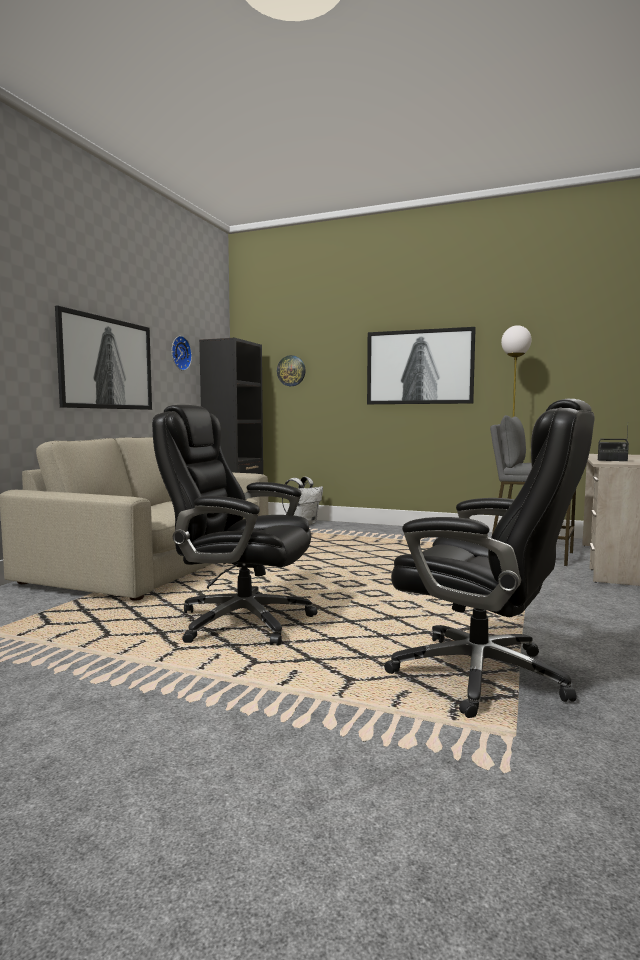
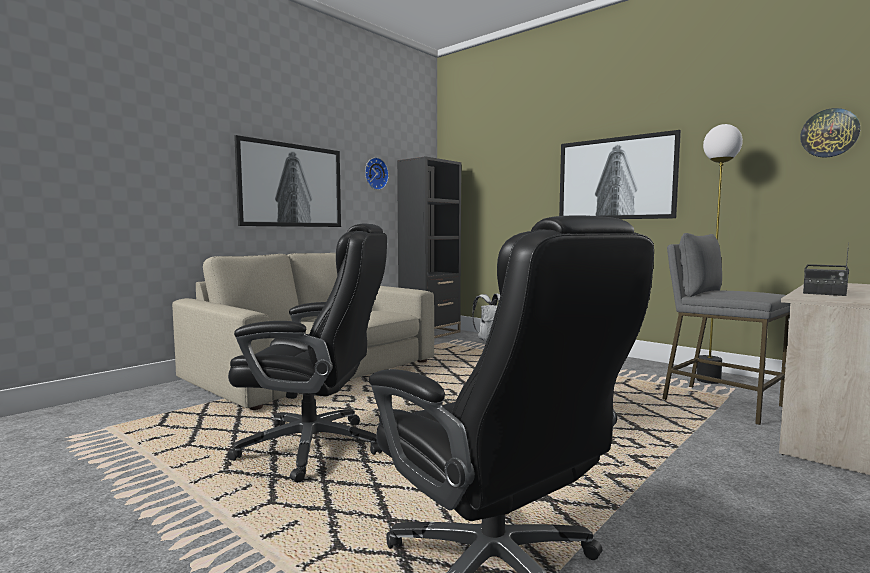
camera: 20 degrees right, 0 degrees up
(240, 621) = (314, 447): black office chair -> black office chair turned 150 degrees clockwise
(291, 371) = (489, 187): wall clock -> wall clock (829, 133)

